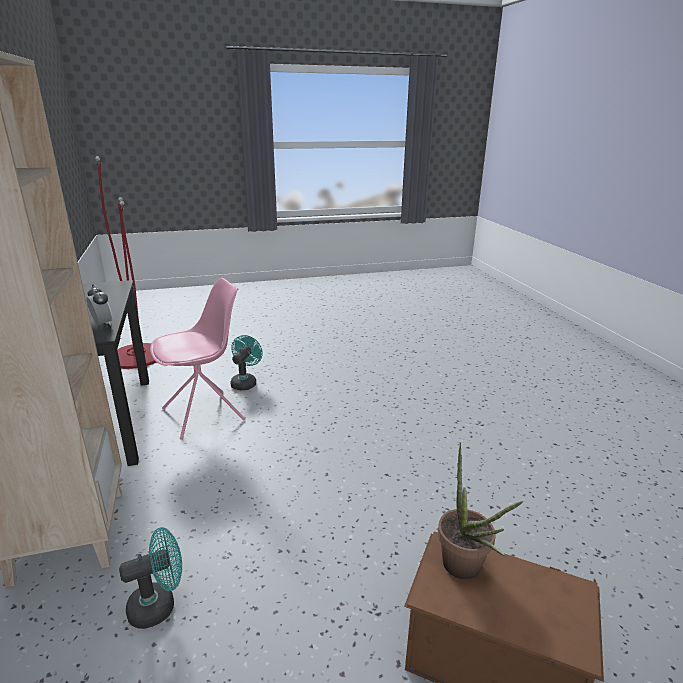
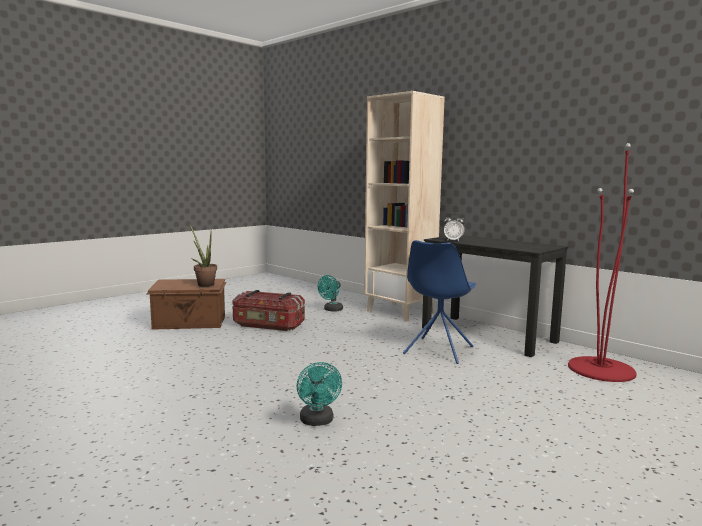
camera: 150 degrees right, 15 degrees down
(205, 414) = (438, 351): pink chair -> blue chair
(245, 382) = (455, 375): turquoise fan -> turquoise fan (318, 421)
(336, 568) = (268, 325): none -> storage box

